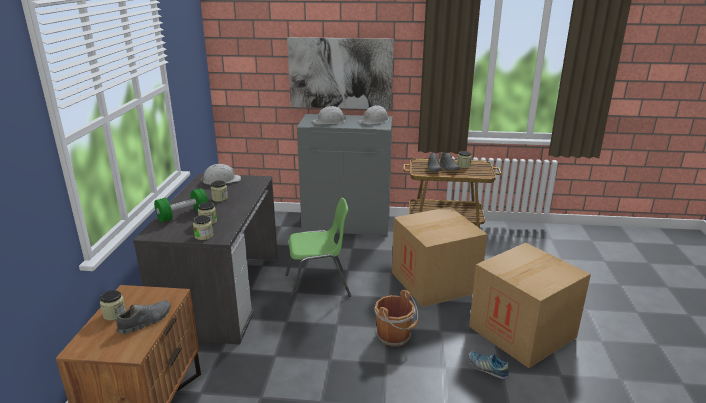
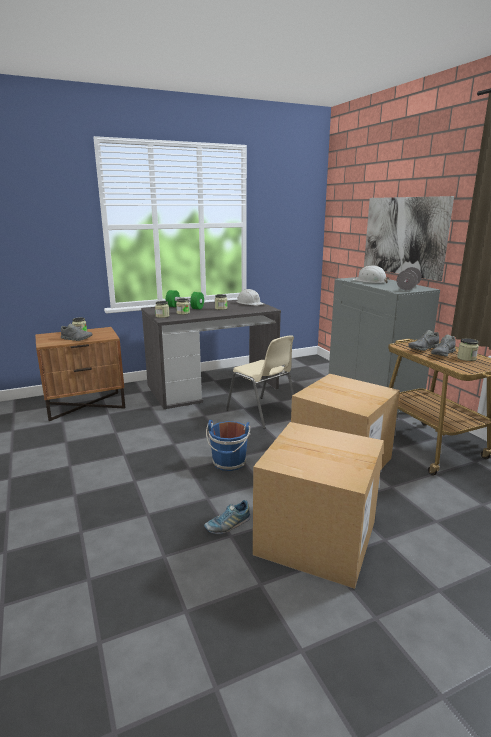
camera: 60 degrees right, 5 degrees down
(318, 286) = (262, 413): green chair -> beige chair
(374, 121) = (408, 288): white hard hat -> grey dumbbell
(395, 336) = (229, 463): brown bucket -> blue bucket
(487, 368) = (228, 525): shoe -> shoe turned 135 degrees counterclockwise

